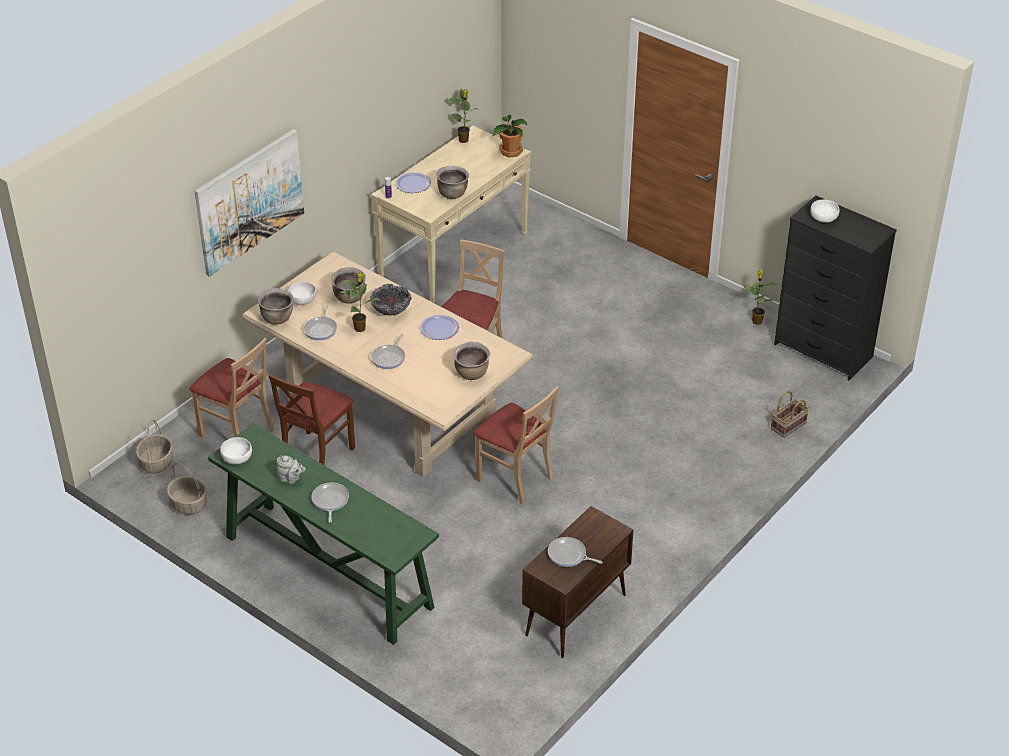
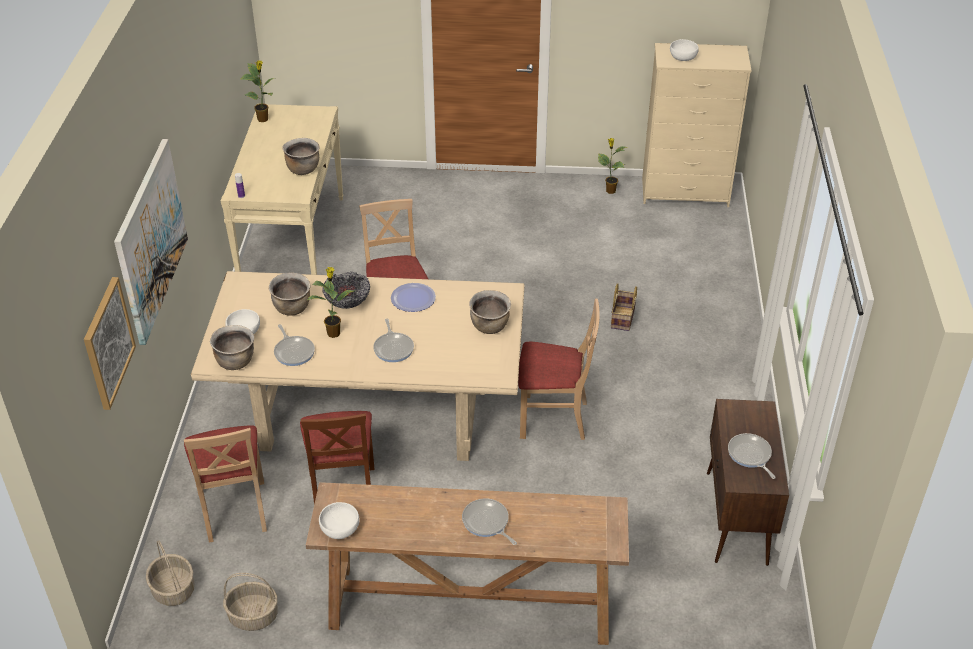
camera: 35 degrees left, 0 degrees up
(161, 260) = (107, 343): none -> picture
(237, 431) = (234, 510): beige chair -> beige chair turned 75 degrees clockwise
(291, 479) = (421, 521): grey teapot -> none
(327, 571) = (468, 606): green console table -> brown console table
(413, 184) = (254, 175): plate -> none
(510, 151) = (318, 113): potted plant -> none
(569, 555) = (750, 455): frying pan -> frying pan turned 75 degrees clockwise
(788, 426) = (725, 264): basket -> basket (623, 319)
(824, 351) = (686, 192): black dresser -> beige dresser

